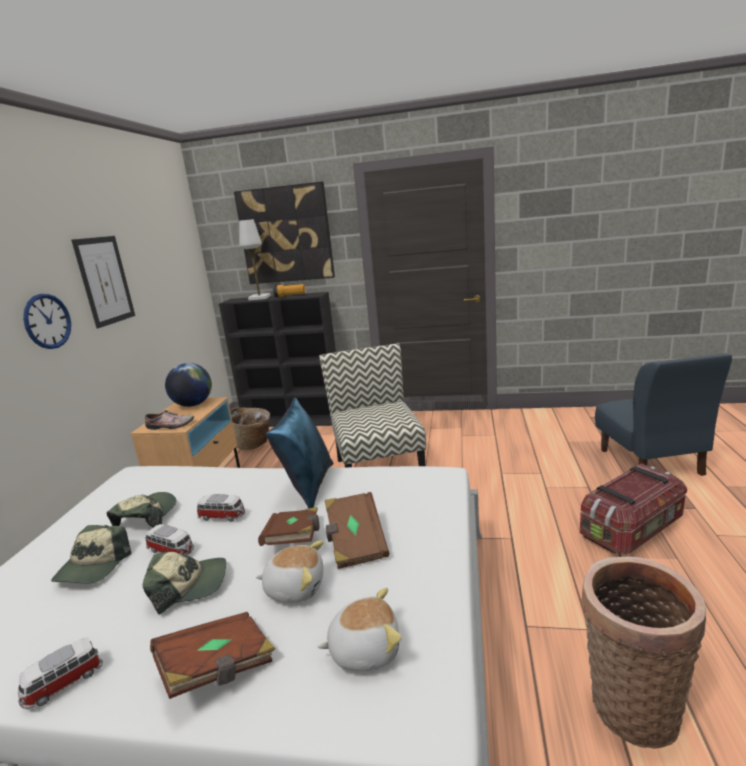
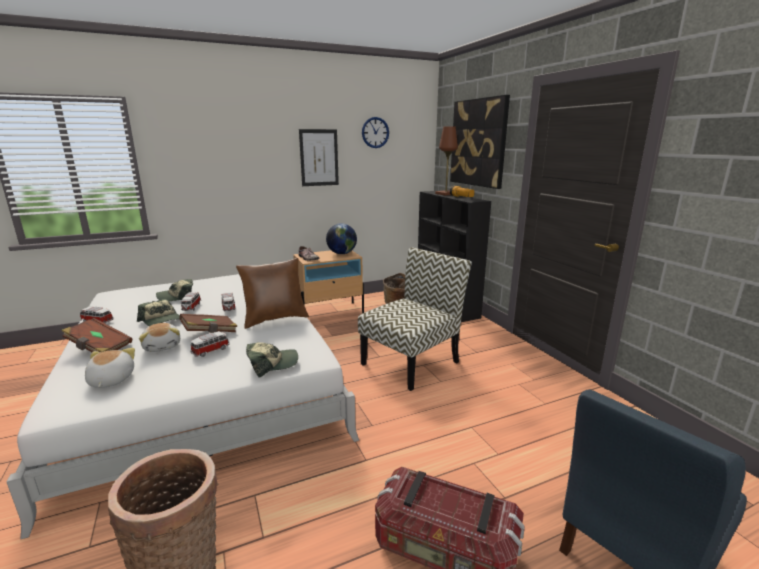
camera: 55 degrees right, 0 degrees up
(47, 321) = (266, 174): wall clock -> wall clock (375, 132)
(146, 517) = (220, 291): cap -> cap (272, 364)
(259, 298) = (446, 194): white table lamp -> brown table lamp
(308, 486) = (275, 319): blue pillow -> brown pillow
(355, 542) = (211, 350): brown book -> toy car
(364, 648) = (110, 380): plush toy -> plush toy turned 150 degrees counterclockwise

